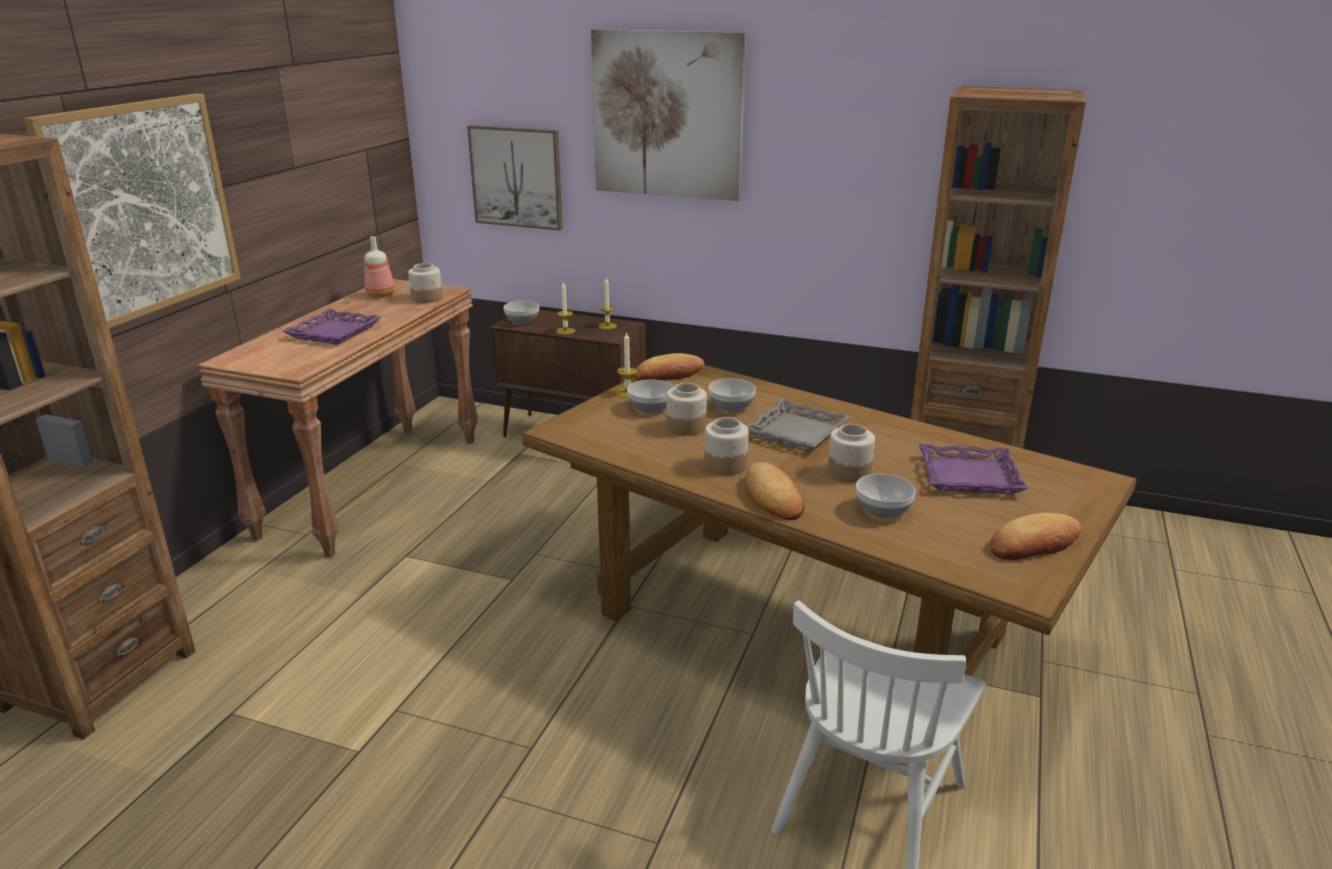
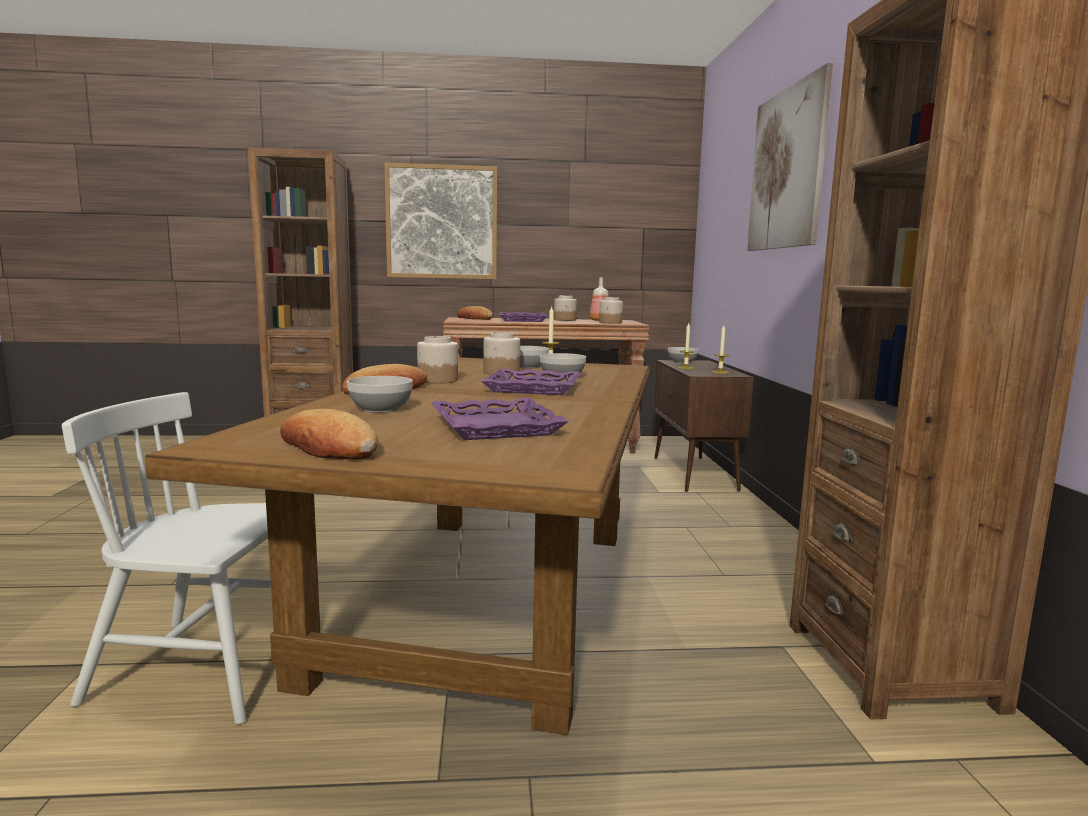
camera: 65 degrees right, 15 degrees down
(517, 177) = (723, 249): picture -> none
(669, 374) = (604, 366): bread -> bread (474, 318)
(797, 432) = (532, 388): grey tray -> purple tray
(849, 472) = (459, 400): jar -> jar (565, 320)

